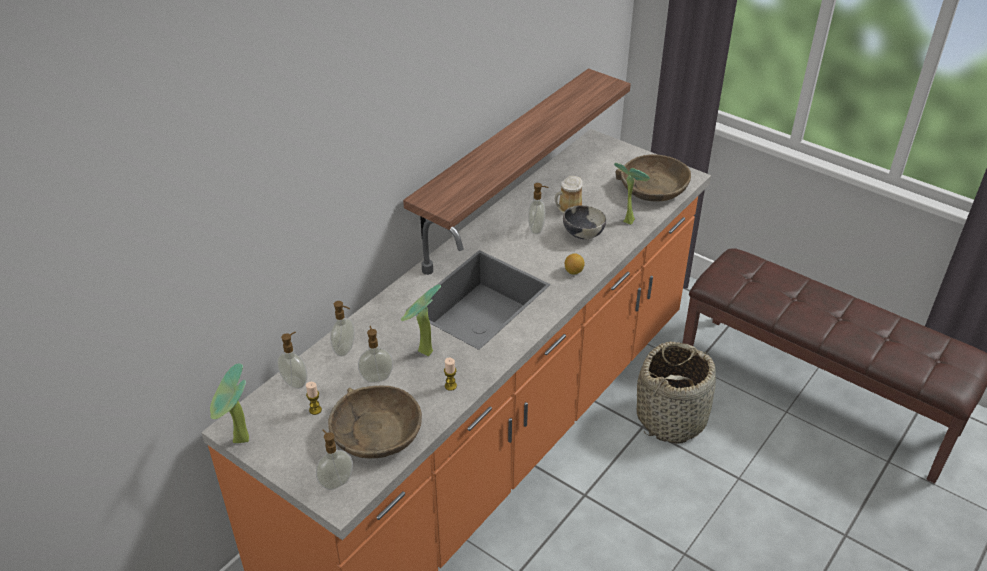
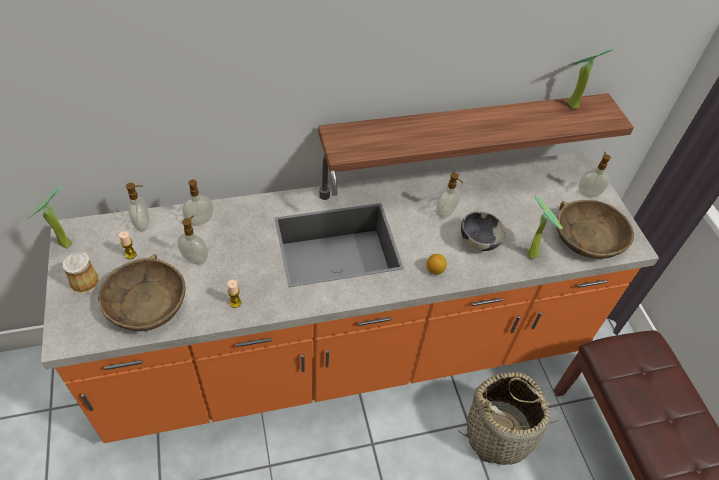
camera: 35 degrees right, 10 degrees up
(336, 481) = (80, 321): soap dispenser -> soap dispenser (588, 193)
(422, 353) = (246, 261): potted plant -> potted plant (569, 105)
(568, 208) = (491, 210): mug -> mug (83, 281)

